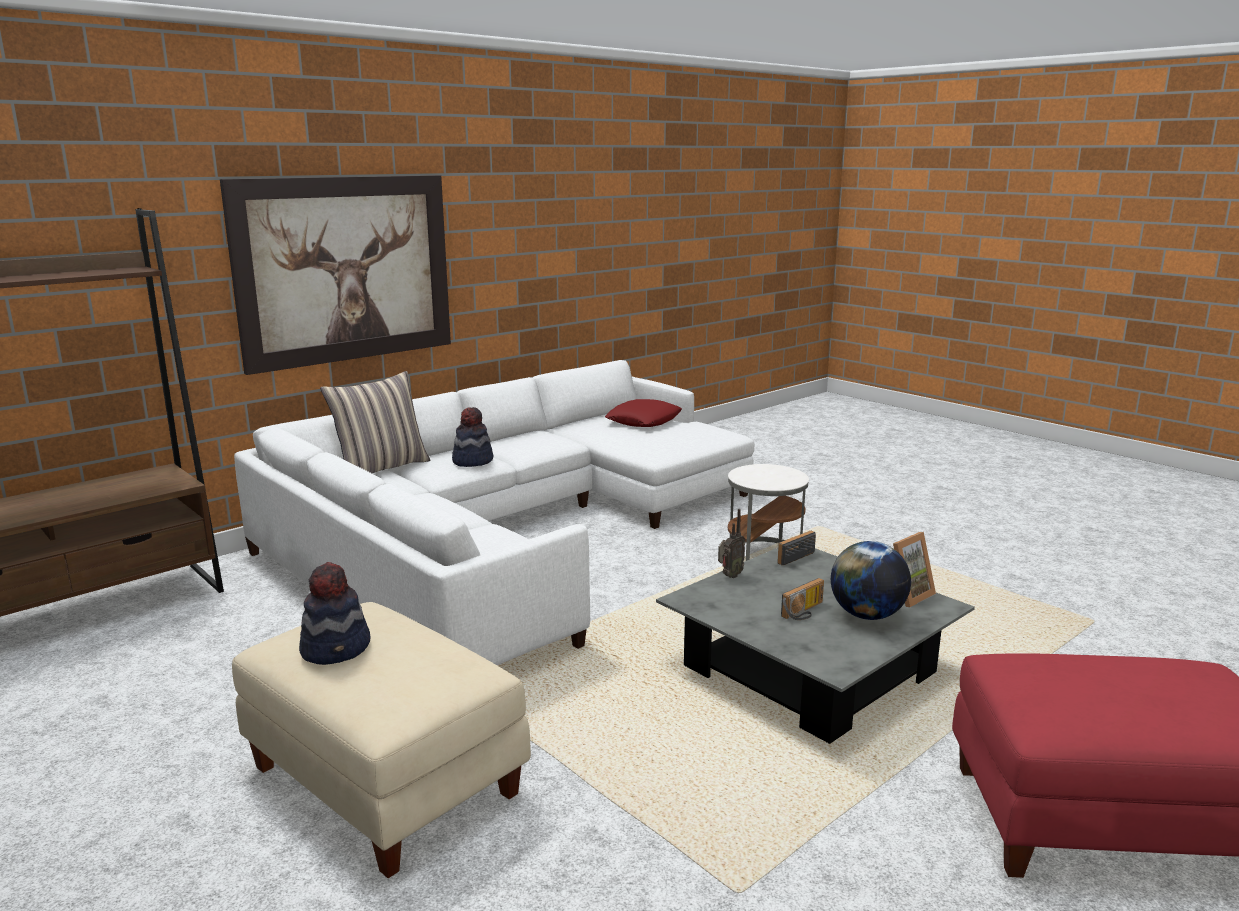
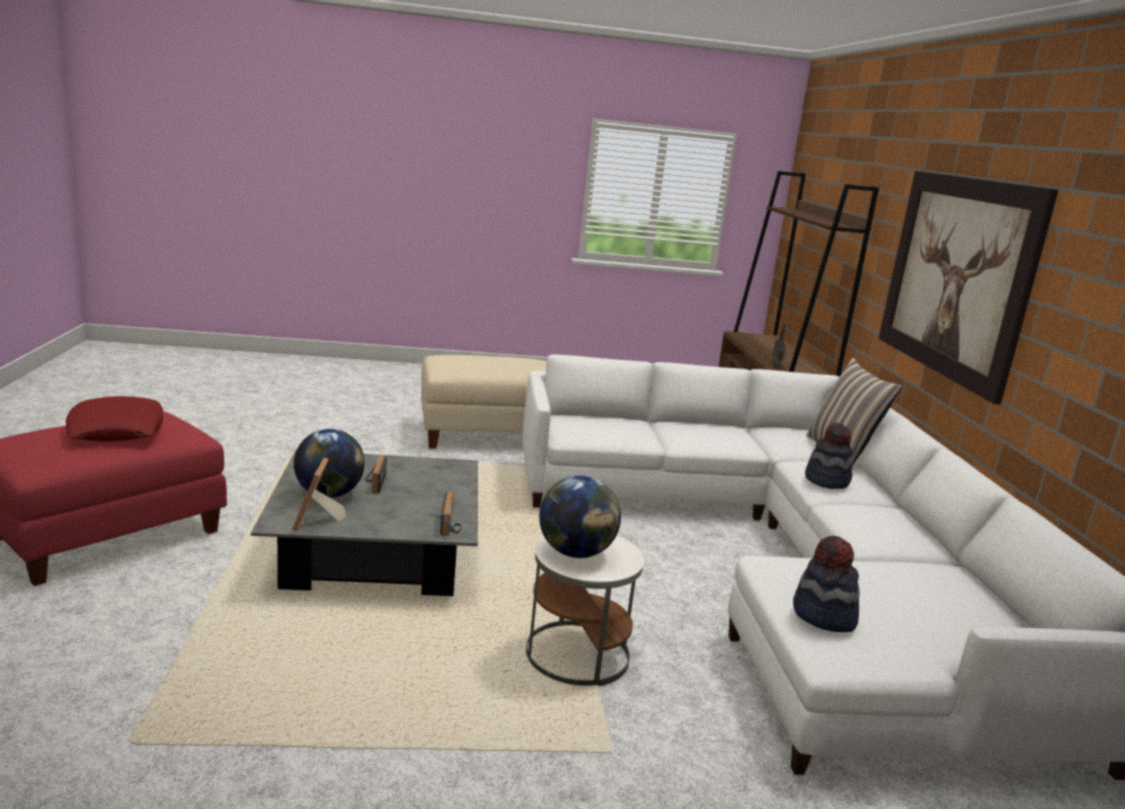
camera: 125 degrees right, 0 degrees up
(337, 648) = (508, 360): hat -> hat (823, 616)
(644, 420) = (947, 620): red pillow -> red pillow (117, 429)
(729, 576) = (465, 490): radio -> radio (777, 367)
(779, 477) = (575, 553): none -> globe

